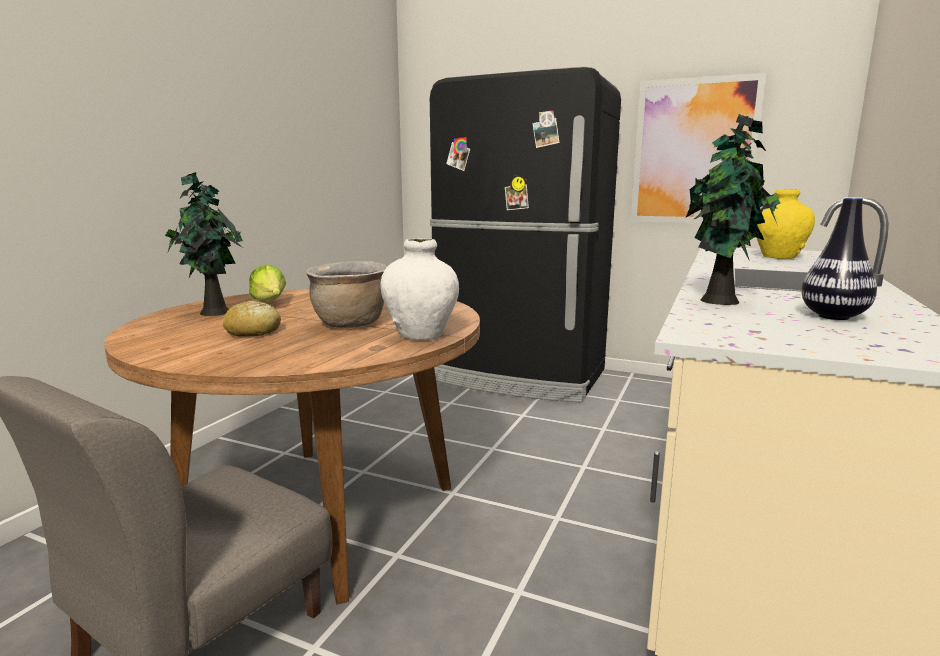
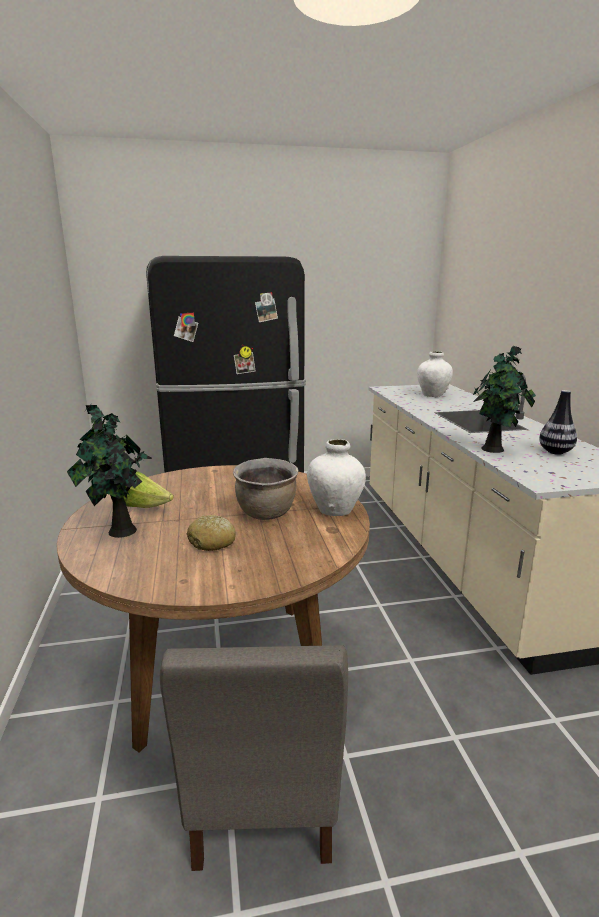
camera: 35 degrees left, 5 degrees up
(694, 152) = (341, 314): picture -> none
(778, 257) = (432, 395): yellow vase -> white vase

